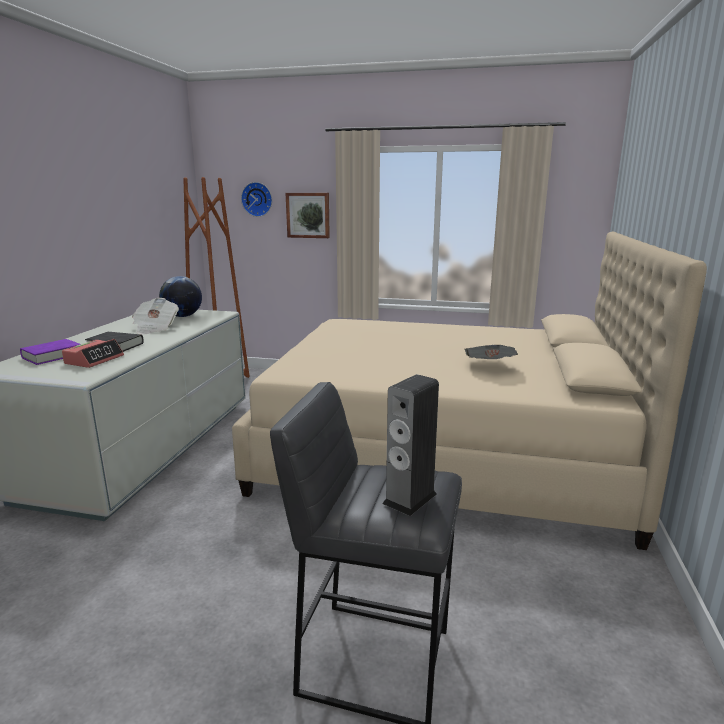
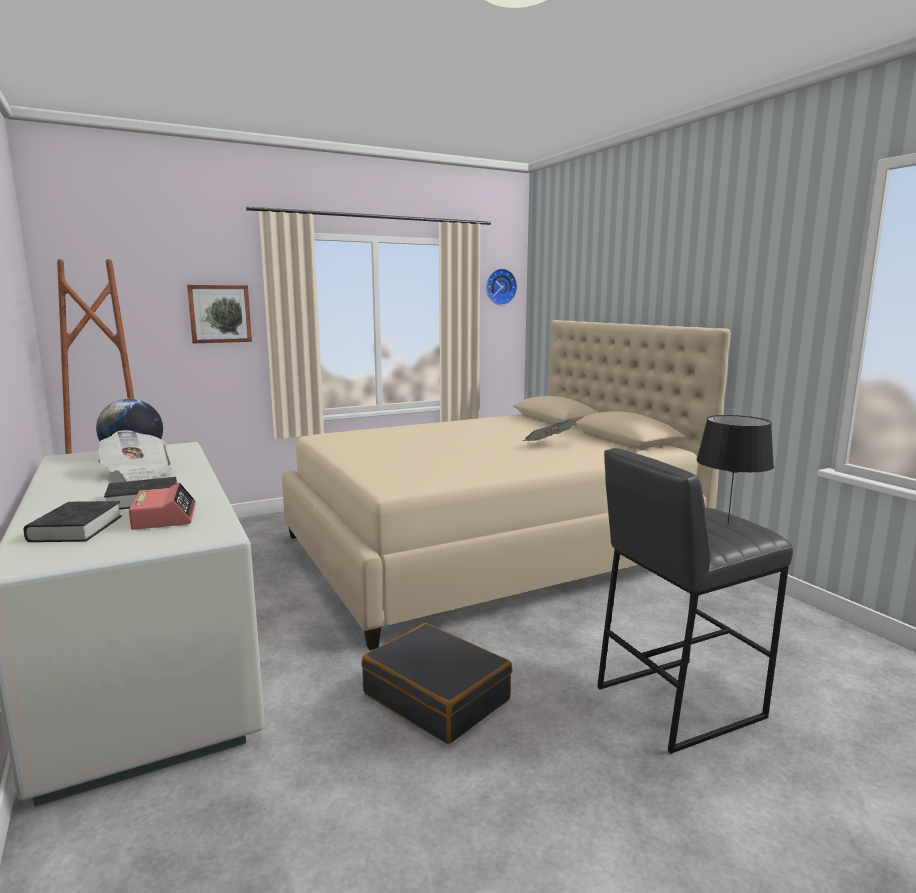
camera: 40 degrees left, 5 degrees down
(52, 356) = (76, 528): purple book -> black book
(225, 549) = (437, 697): none -> black suitcase
(257, 199) = (141, 293): wall clock -> wall clock (500, 287)
(410, 498) = (728, 524): speaker -> black table lamp

